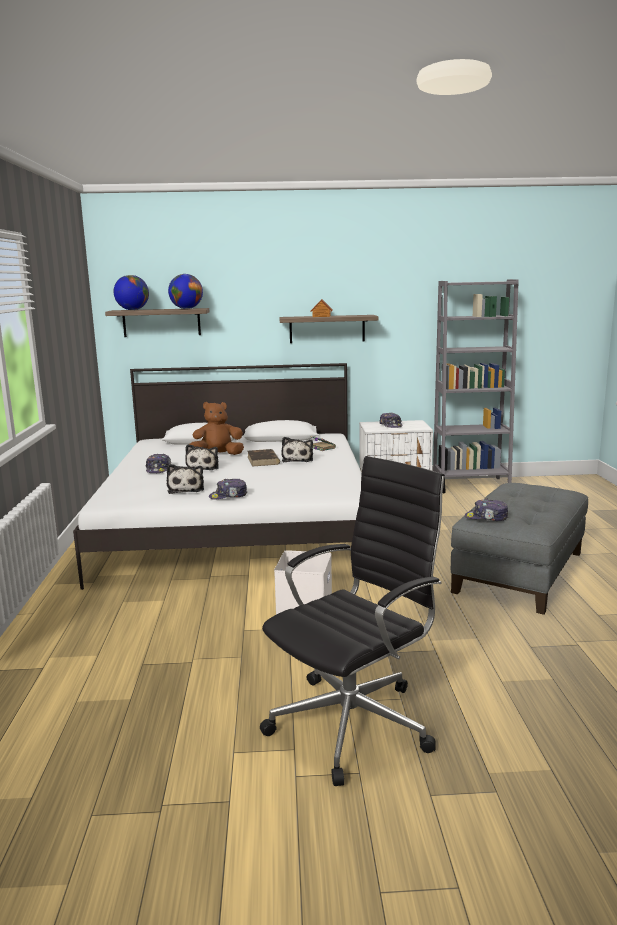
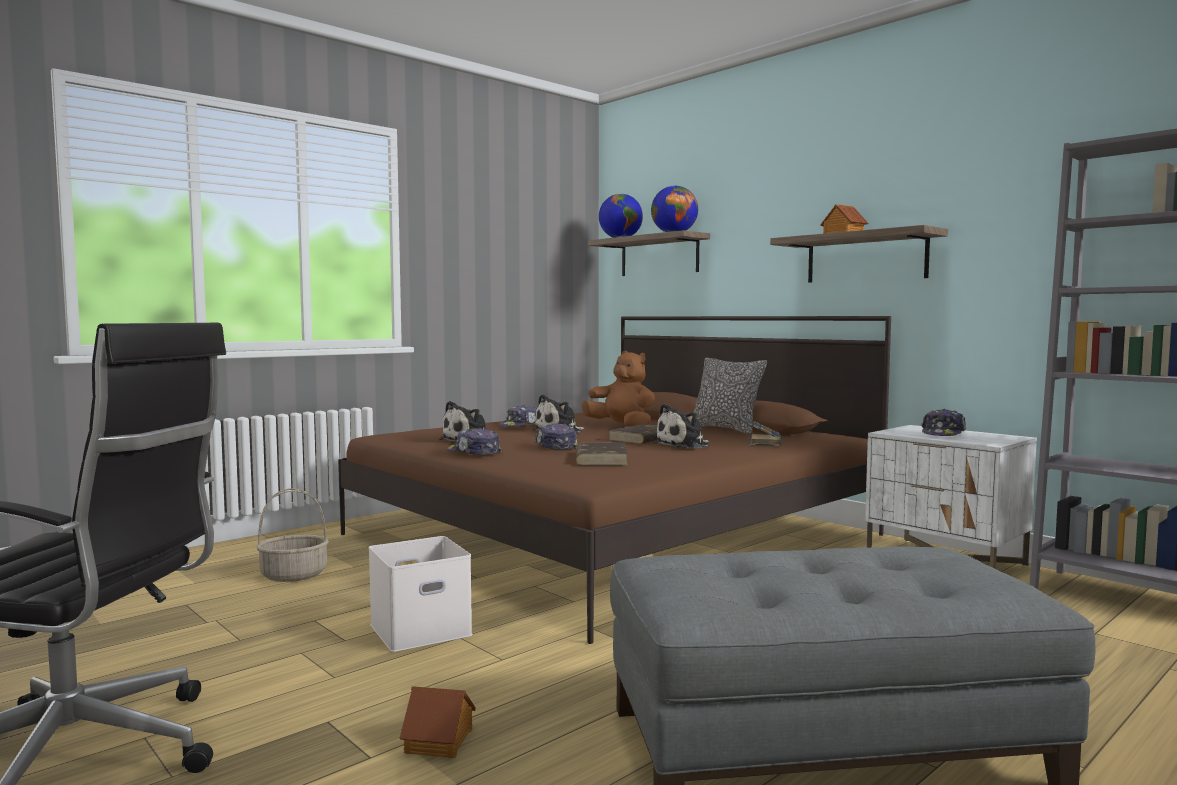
camera: 50 degrees right, 10 degrees down
(145, 620) = (294, 575): none -> basket
(240, 526) = (612, 534): white bed -> brown bed
(271, 442) = (726, 429): none -> pillow
(301, 479) = (601, 458): none -> brown book
(437, 632) = (440, 741): none -> toy house
(486, 518) = (672, 563): cap -> cap (555, 447)

